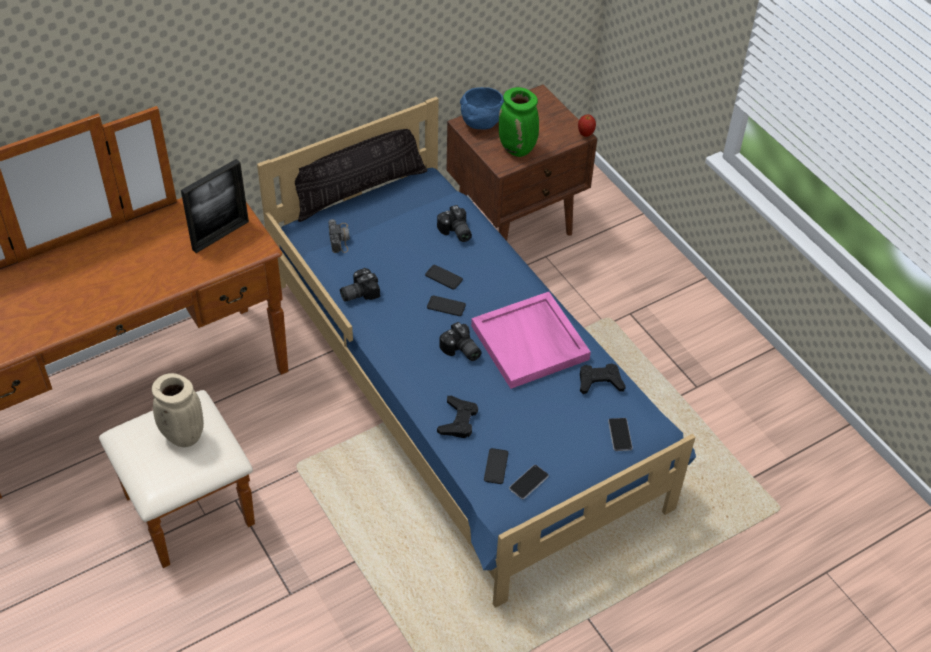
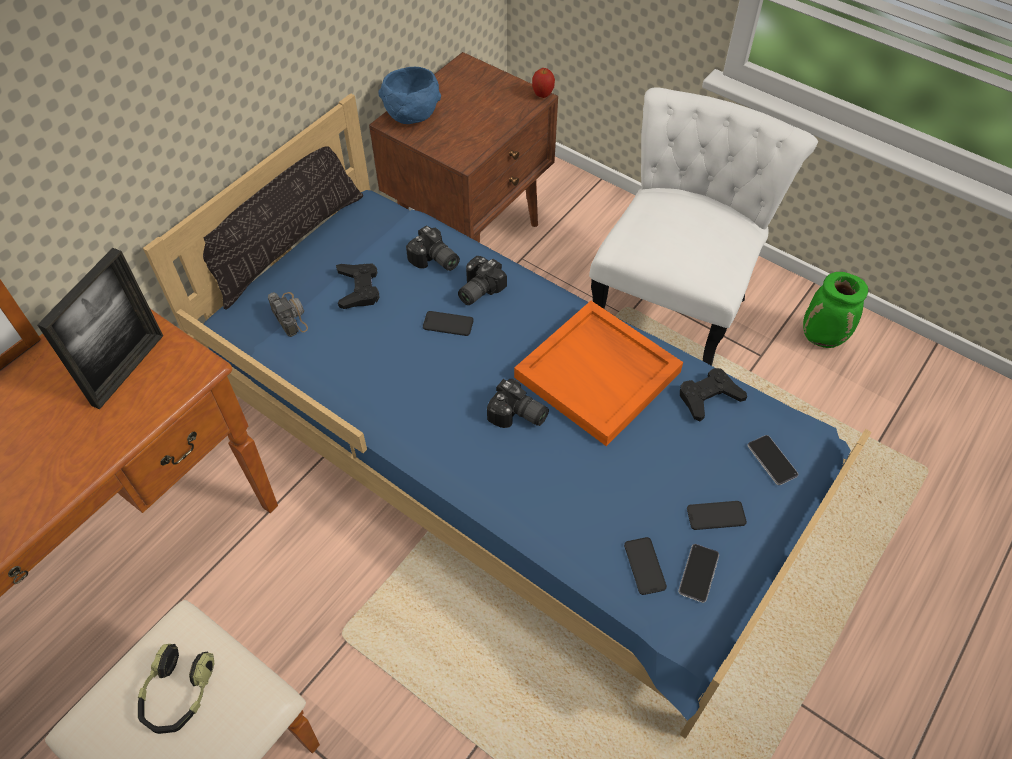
camera: 20 degrees left, 5 degrees up
(182, 435) = (179, 694): beige vase -> headphones
(358, 292) = (346, 380): camera -> camera (477, 289)
(446, 306) = (469, 361): phone -> phone (716, 515)
(458, 421) = (562, 517): black game controller -> black game controller (358, 289)
(518, 149) = (472, 135): green vase -> green vase (823, 338)
(531, 343) = (599, 374): pink tray -> orange tray
(646, 329) = (673, 307): none -> white chair

